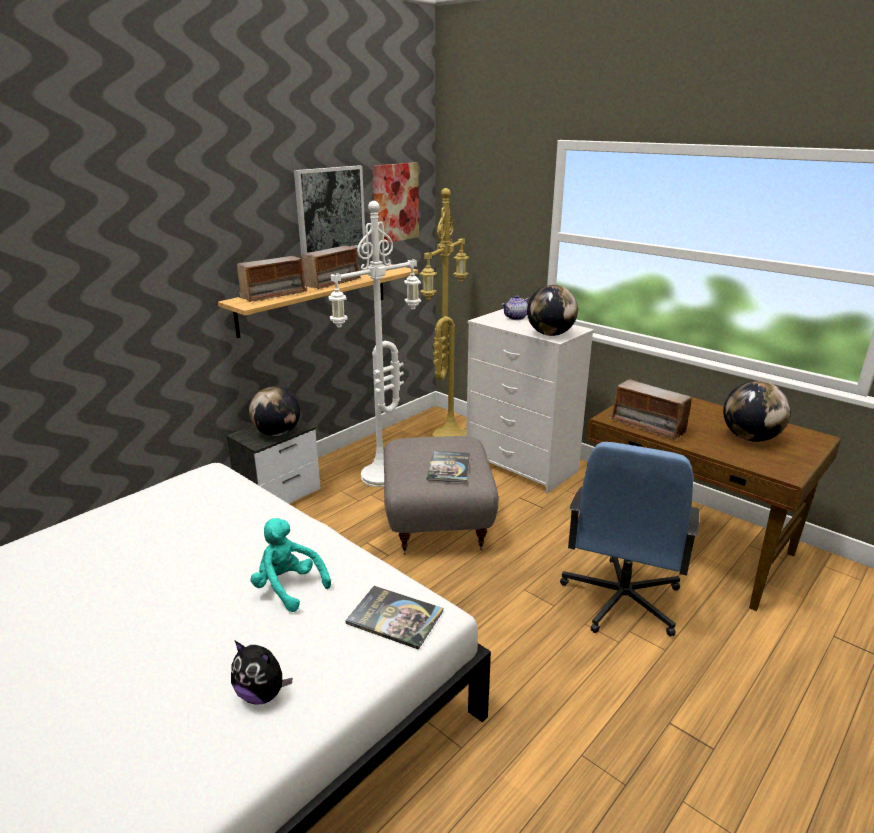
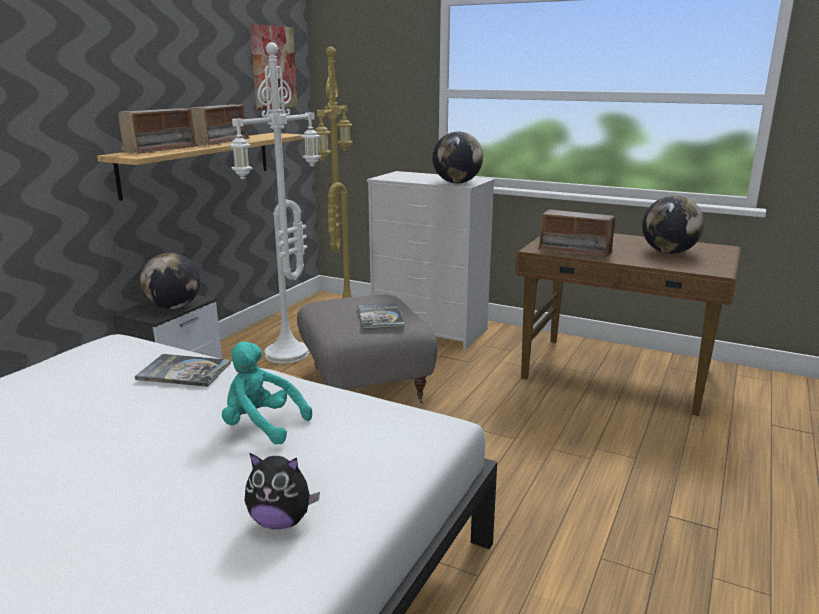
camera: 15 degrees left, 5 degrees down
(330, 210) = (210, 66): picture -> none
(395, 617) = (398, 433): book -> book (184, 371)
(516, 318) = (414, 175): teapot -> none
(621, 600) = (576, 424): blue office chair -> none

